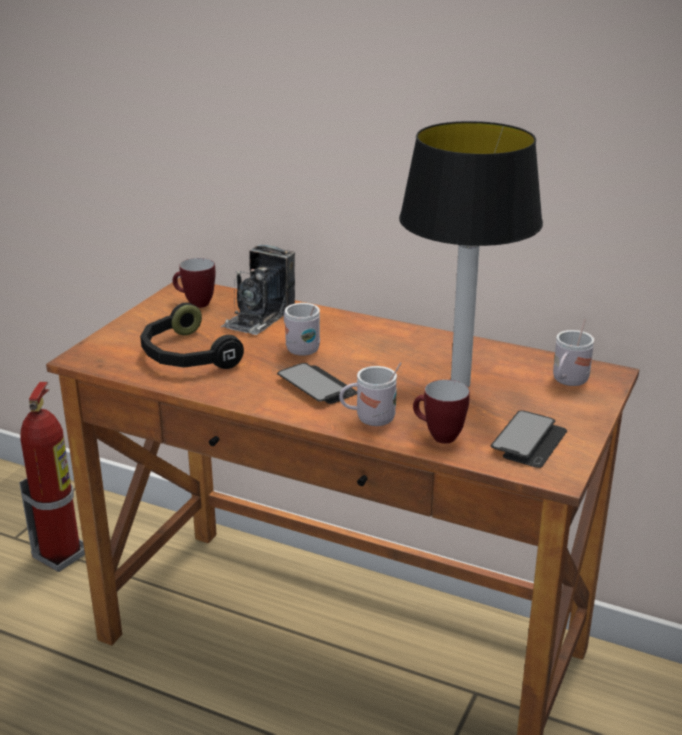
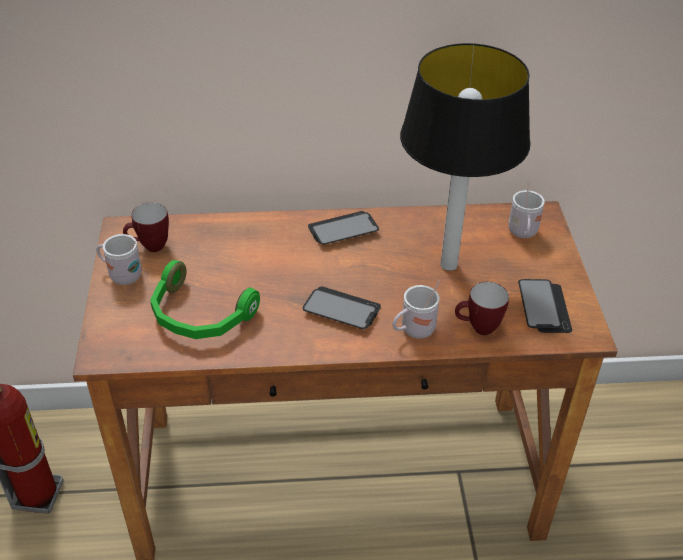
camera: 30 degrees left, 15 degrees up
(186, 355) = (199, 316): black headphones -> green headphones
(259, 317) = (223, 244): camera -> none
(299, 348) = (290, 270): white mug -> white mug (121, 275)
(380, 334) = (343, 229): none -> phone

